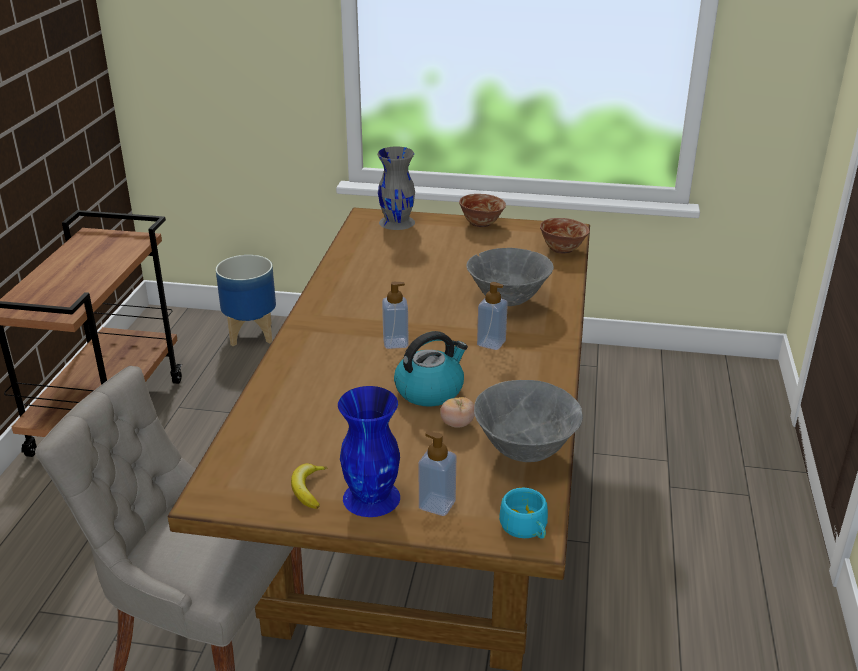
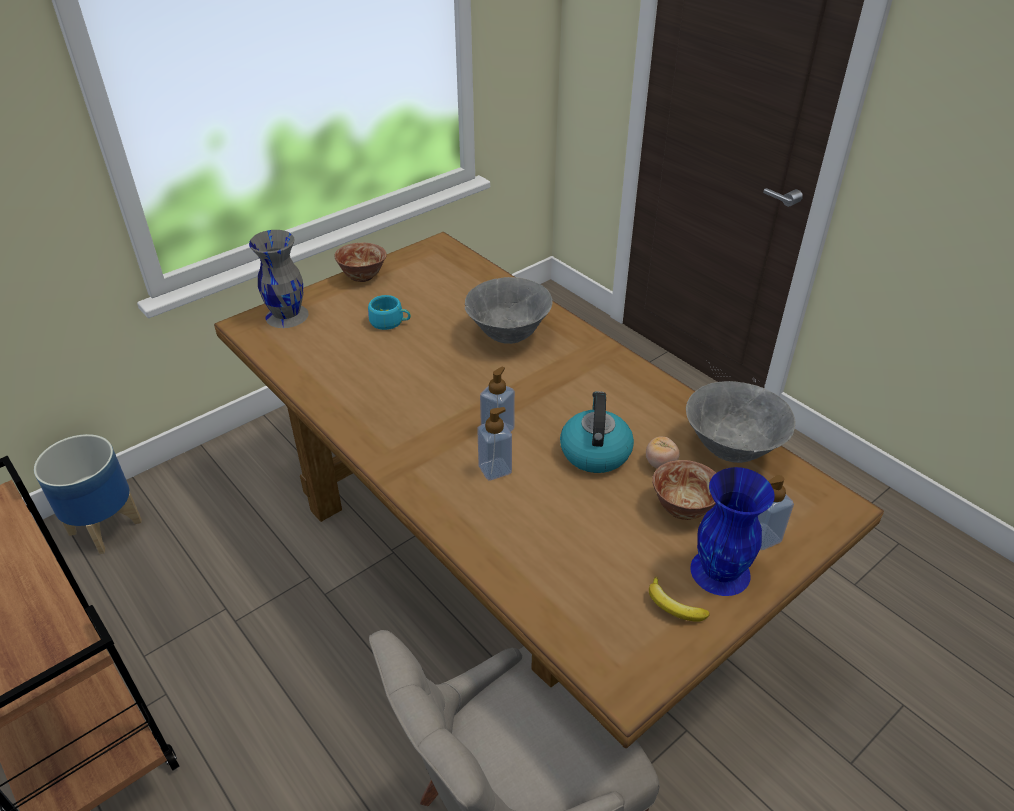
camera: 50 degrees left, 10 degrees up
(491, 343) = (561, 380): soap dispenser -> soap dispenser (495, 469)
(526, 528) = (829, 505): turquoise cup -> turquoise cup (390, 322)
(562, 249) = (465, 265): bowl -> bowl (683, 508)

